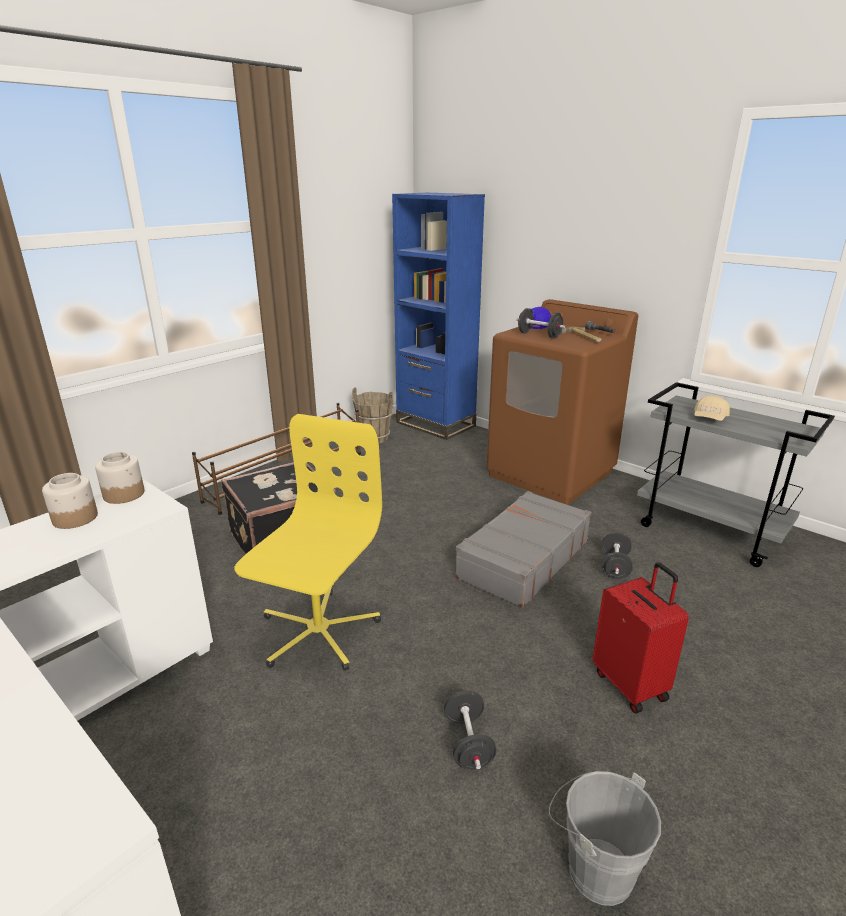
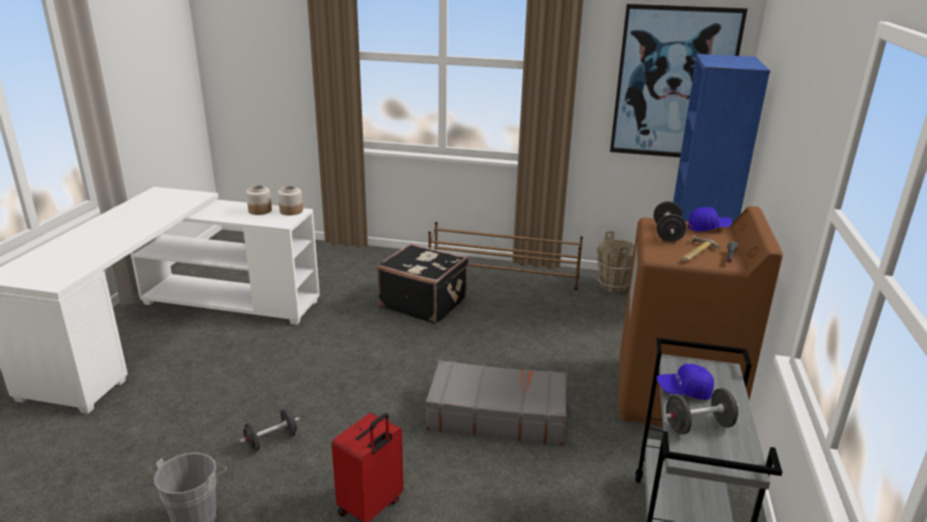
camera: 60 degrees right, 0 degrees up
(317, 632) = (336, 352): yellow office chair -> none
(368, 228) = (674, 83): none -> picture
(614, 567) = (535, 471): black dumbbell -> black dumbbell (698, 426)
(709, 419) = (684, 391): beige cap -> blue cap

